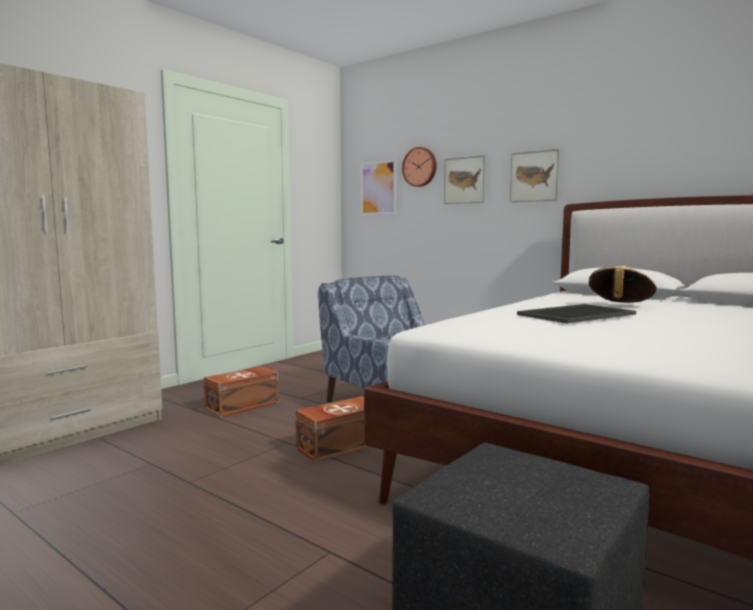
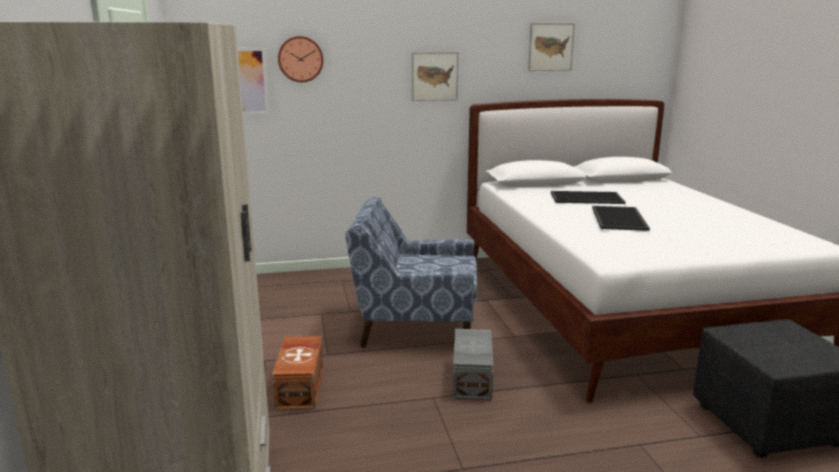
camera: 50 degrees left, 10 degrees up
(338, 446) = (471, 379): brown storage box -> grey storage box
(464, 180) = (359, 77): picture -> picture (551, 47)
(619, 305) = (586, 198): beige hat -> tray

